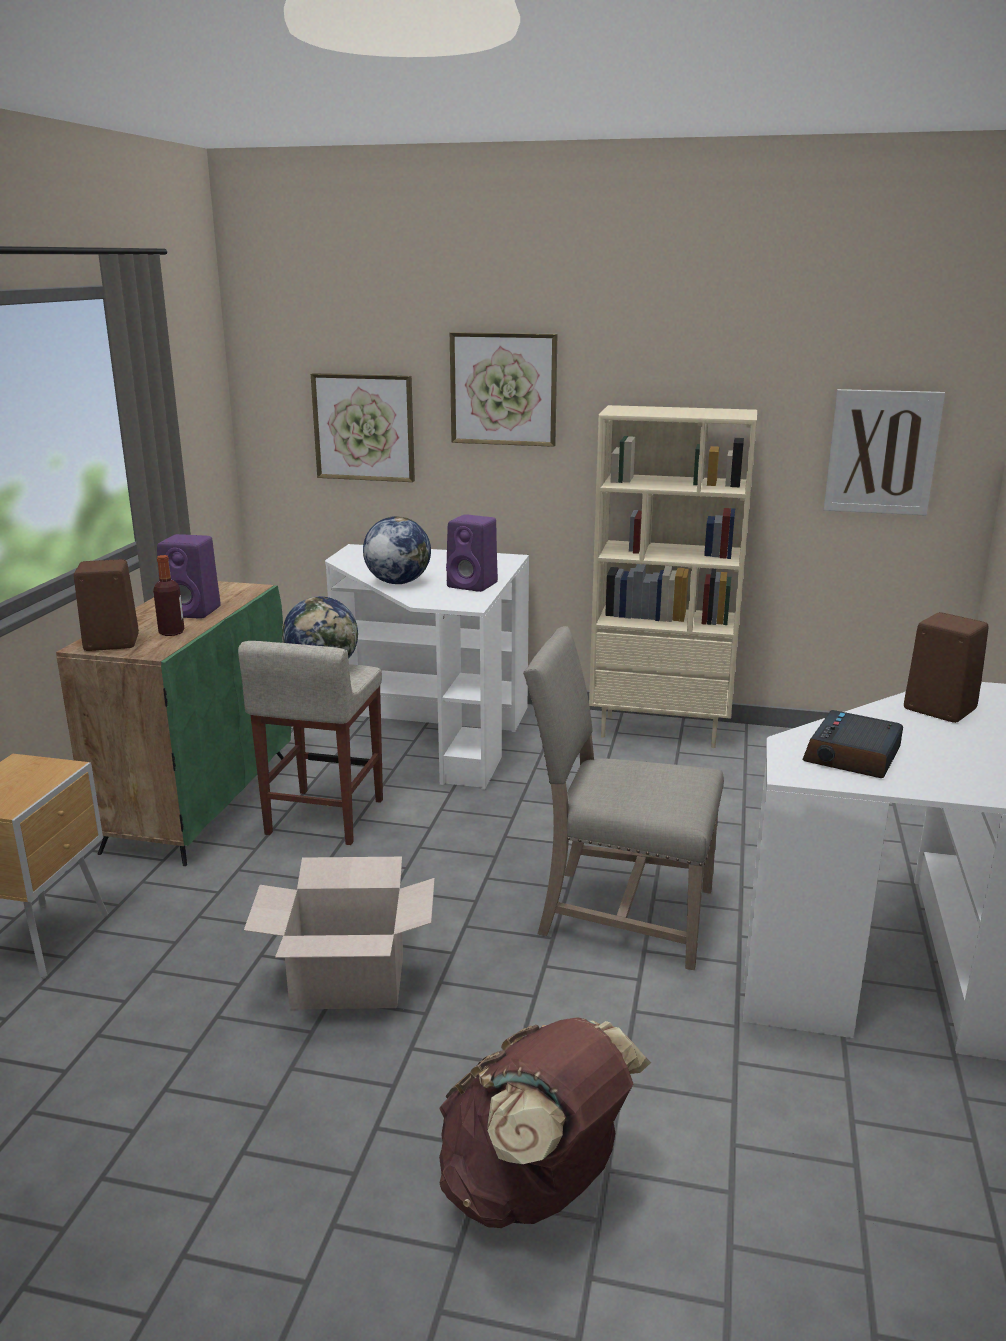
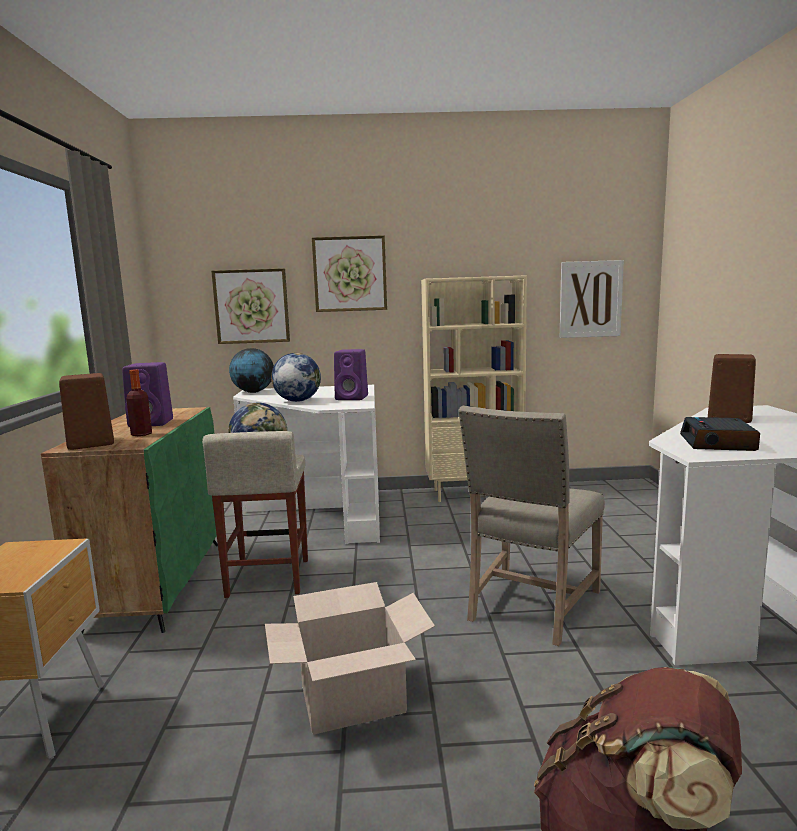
camera: 15 degrees left, 10 degrees down
(356, 552) = (253, 392): none -> globe
(620, 913) = (530, 606): beige chair -> beige chair turned 60 degrees counterclockwise

